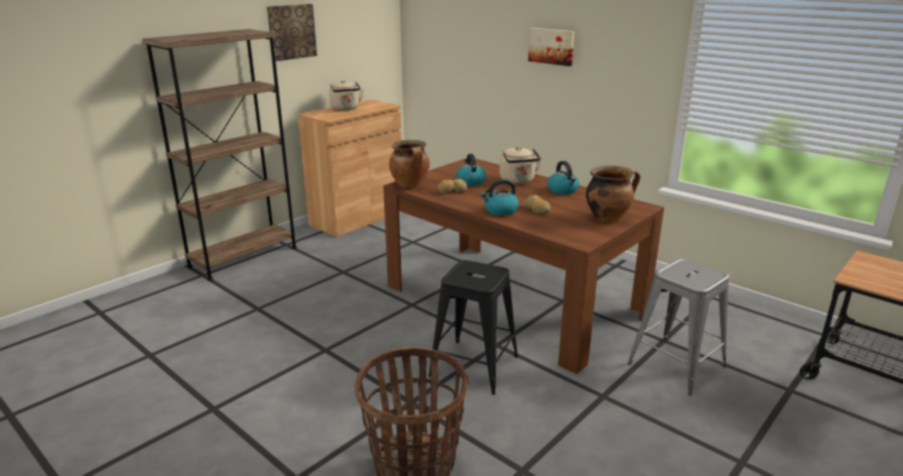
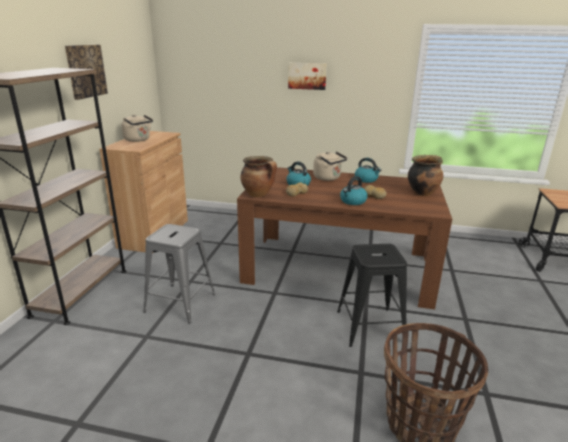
camera: 30 degrees left, 0 degrees up
(676, 364) = (475, 283): grey stool -> grey stool (180, 302)

